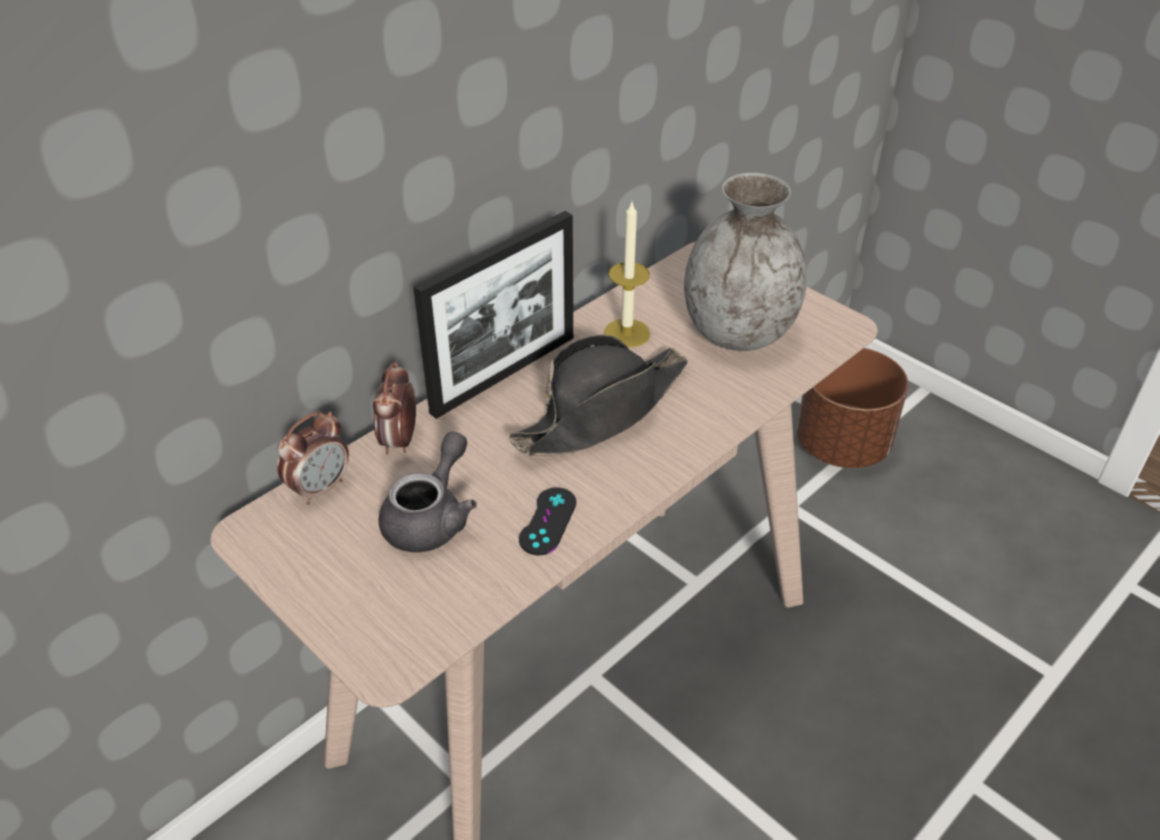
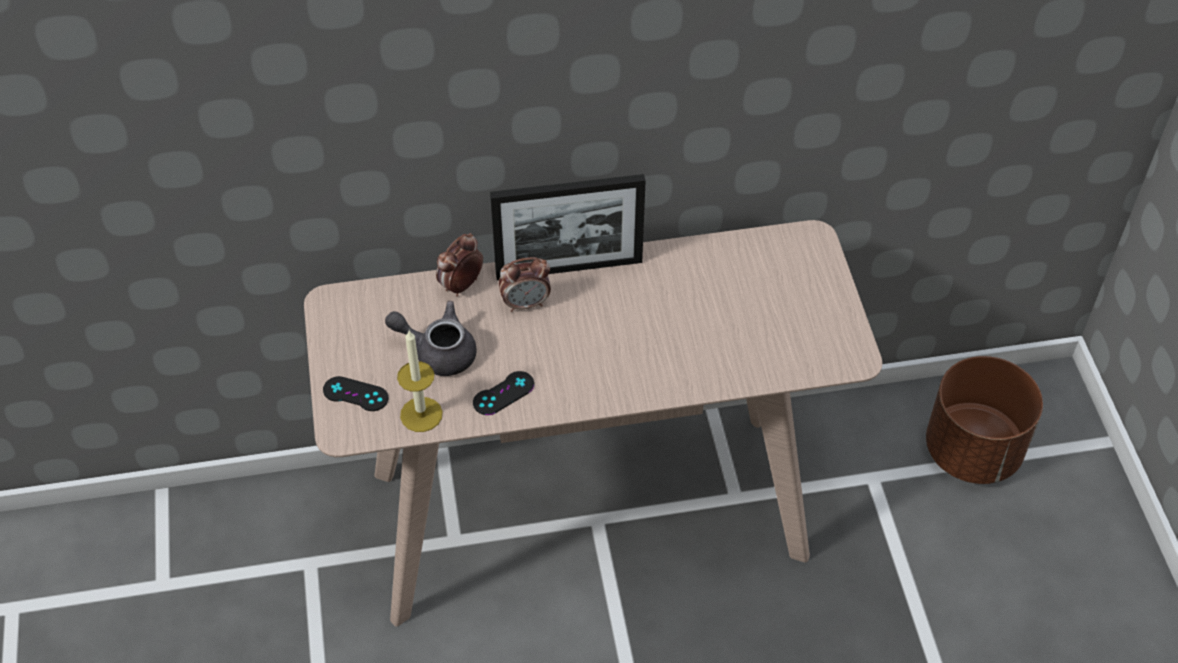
camera: 35 degrees right, 10 degrees up
(320, 488) = (389, 294): alarm clock -> alarm clock (526, 303)
(368, 614) = (355, 394): none -> black game controller
(432, 517) = (438, 351): grey teapot -> grey teapot turned 135 degrees counterclockwise
(602, 411) = (608, 333): black hat -> none
(627, 333) = (683, 278): candle -> candle (421, 414)
(739, 333) = (765, 322): grey vase -> none

